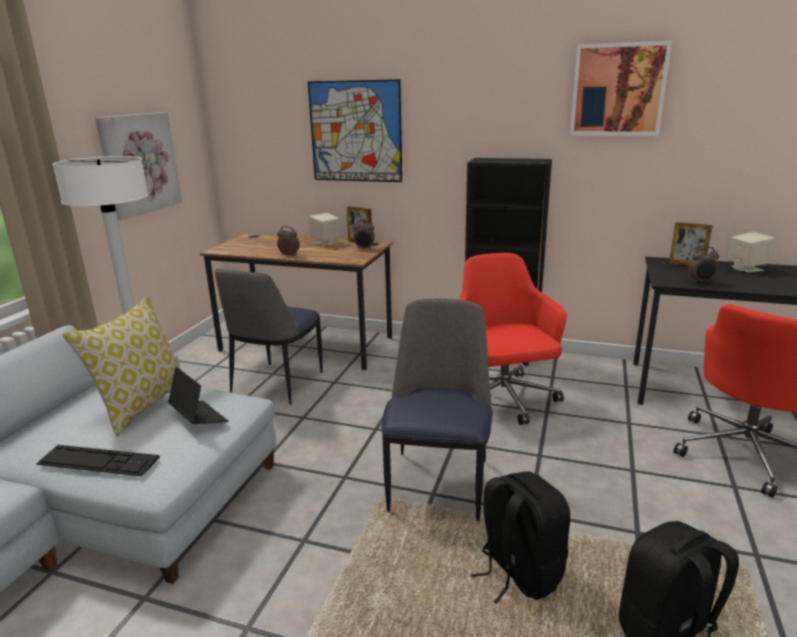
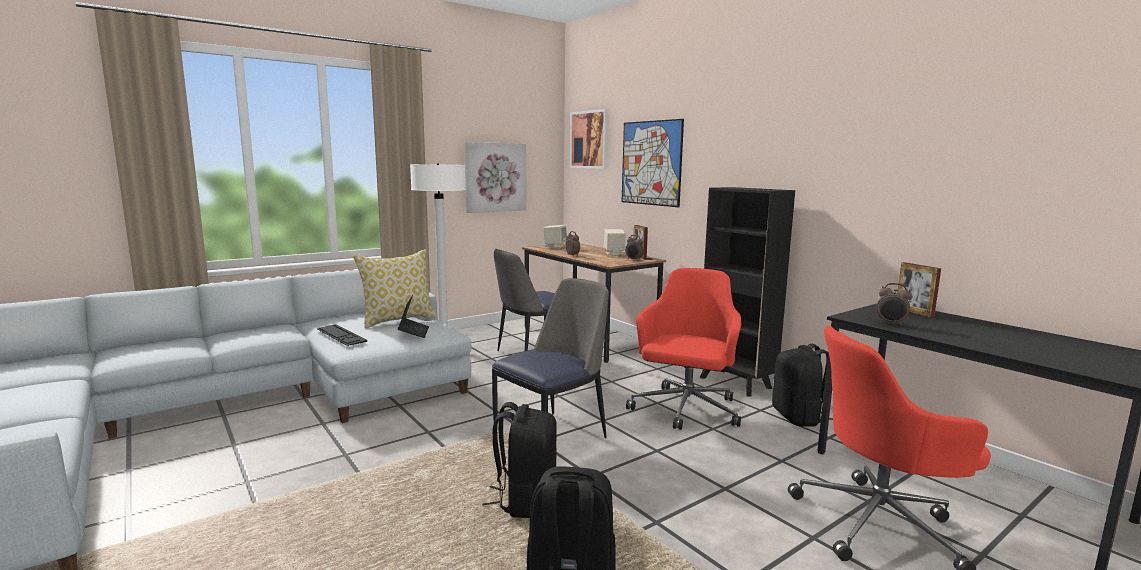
camera: 35 degrees right, 10 degrees down
(585, 374) = (798, 417): none -> black backpack
(618, 90) = (860, 122): picture -> picture (589, 139)
(746, 268) = (986, 326): beige speaker -> beige speaker (555, 247)

